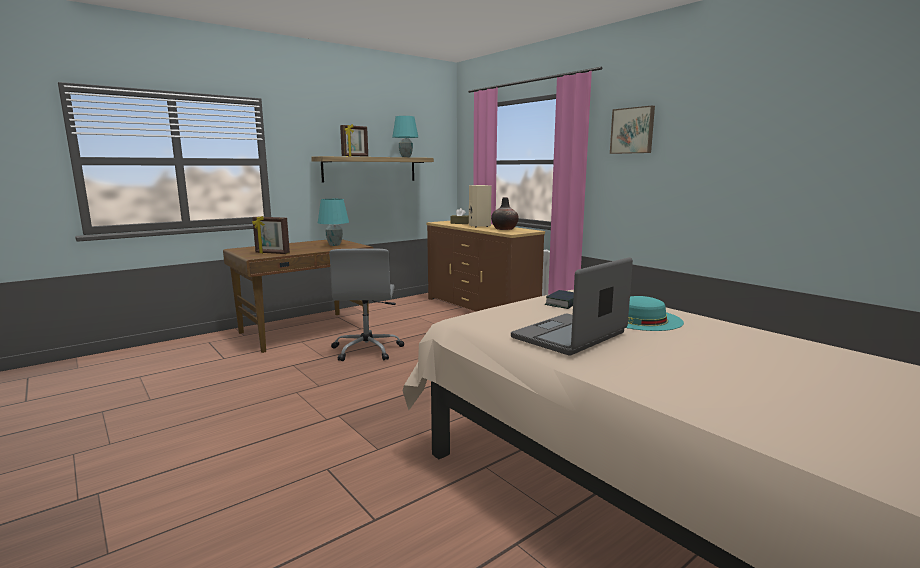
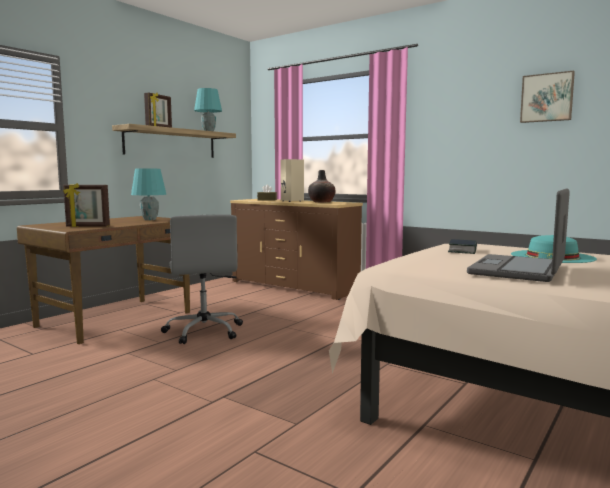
camera: 15 degrees left, 5 degrees down
(632, 130) = (449, 103): picture -> picture (547, 98)

